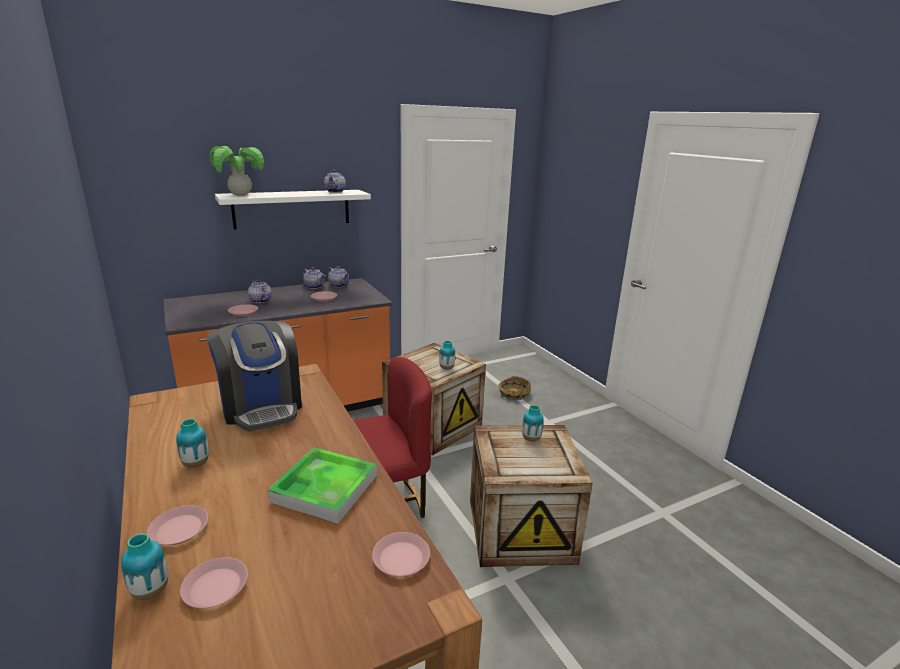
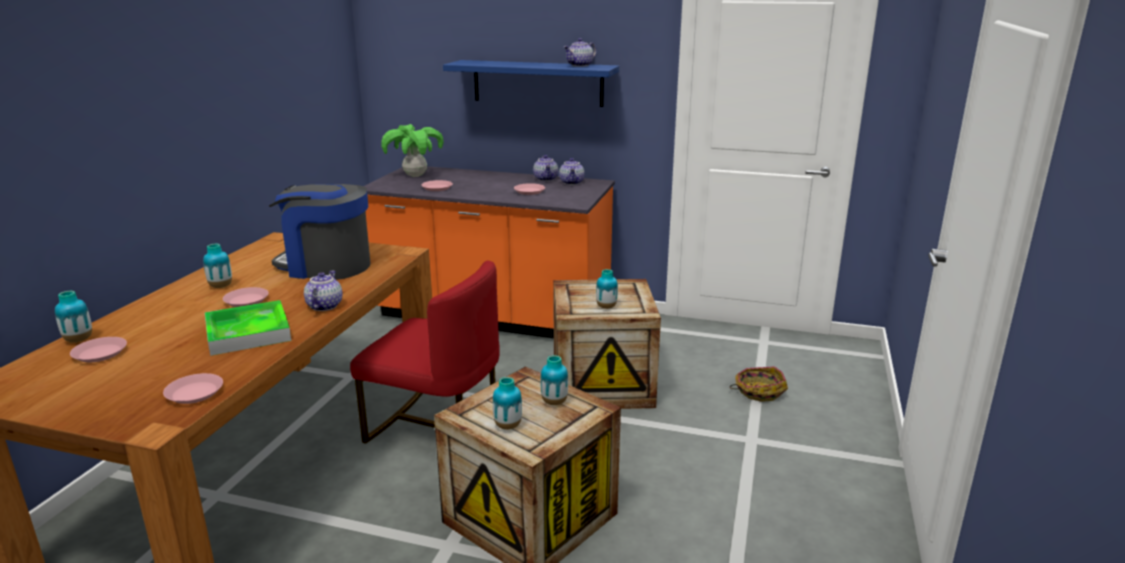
camera: 45 degrees right, 0 degrees up
(179, 529) = (144, 317): pink plate -> pink plate (246, 300)
(241, 195) = (474, 62): potted plant -> potted plant (415, 176)
(260, 301) = (471, 181): teapot -> teapot (324, 306)
(261, 406) = (326, 266): coffee machine -> coffee machine turned 90 degrees clockwise
(292, 208) = (537, 83): white shelf -> blue shelf
(537, 466) = (508, 426): none -> vase

